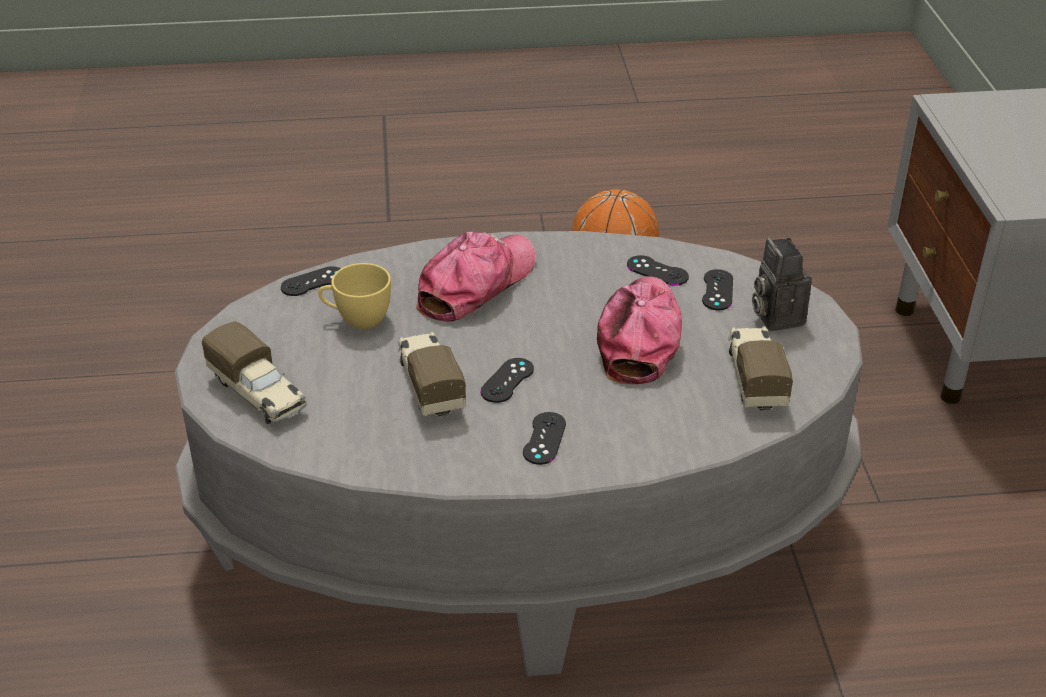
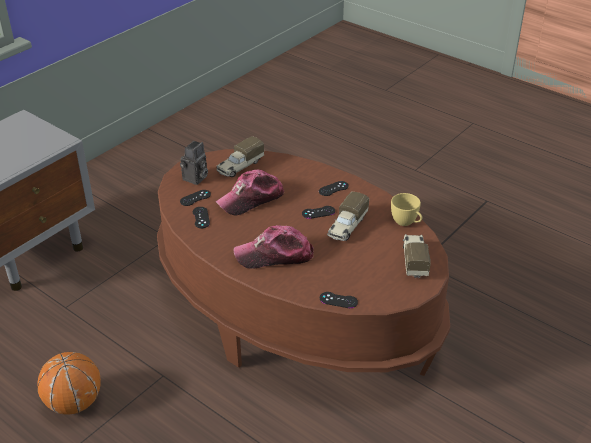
camera: 135 degrees left, 0 degrees up
(357, 319) = (341, 269): yellow cup -> yellow cup (406, 222)
(522, 528) = (295, 310): grey coffee table -> brown coffee table

